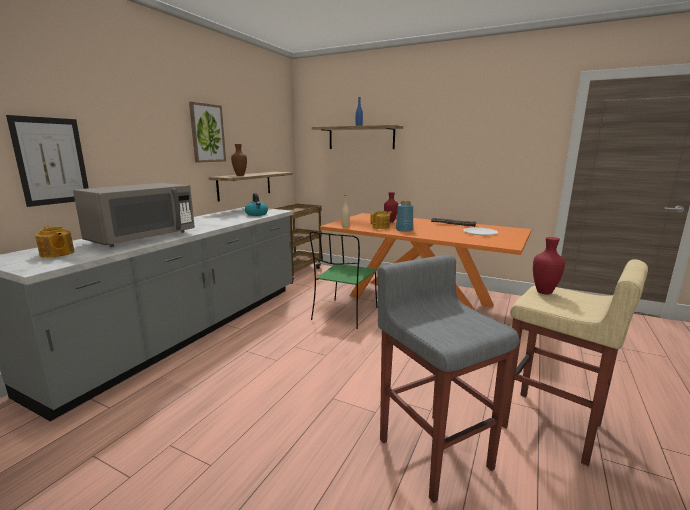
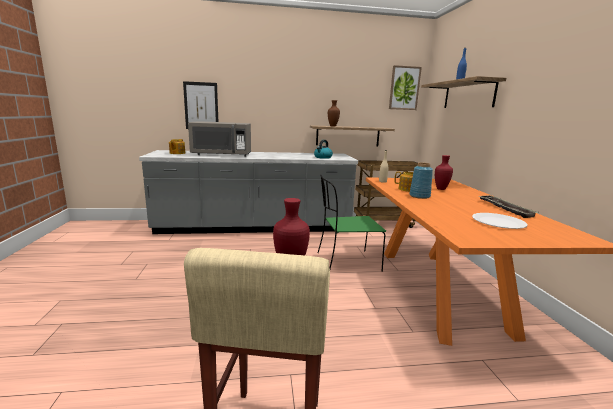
camera: 55 degrees right, 0 degrees up
(207, 133) = (313, 92): picture -> picture (404, 88)
(434, 452) = (182, 357): grey stool -> none

